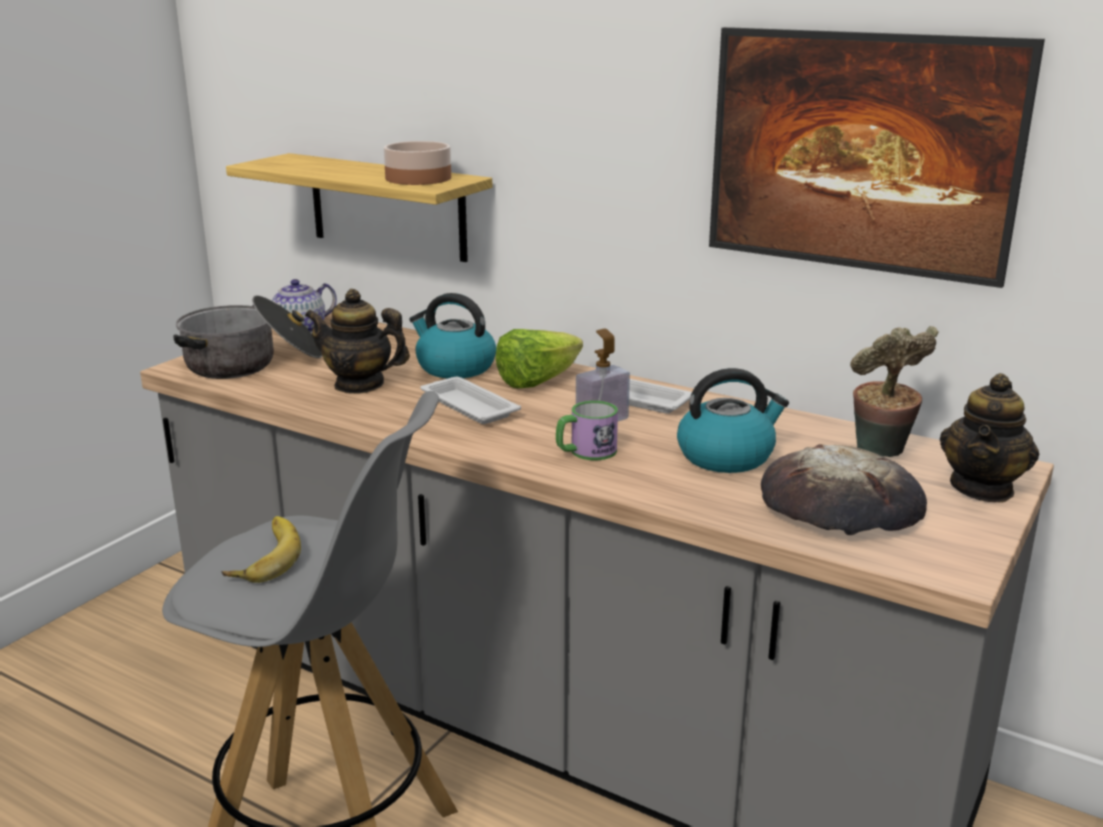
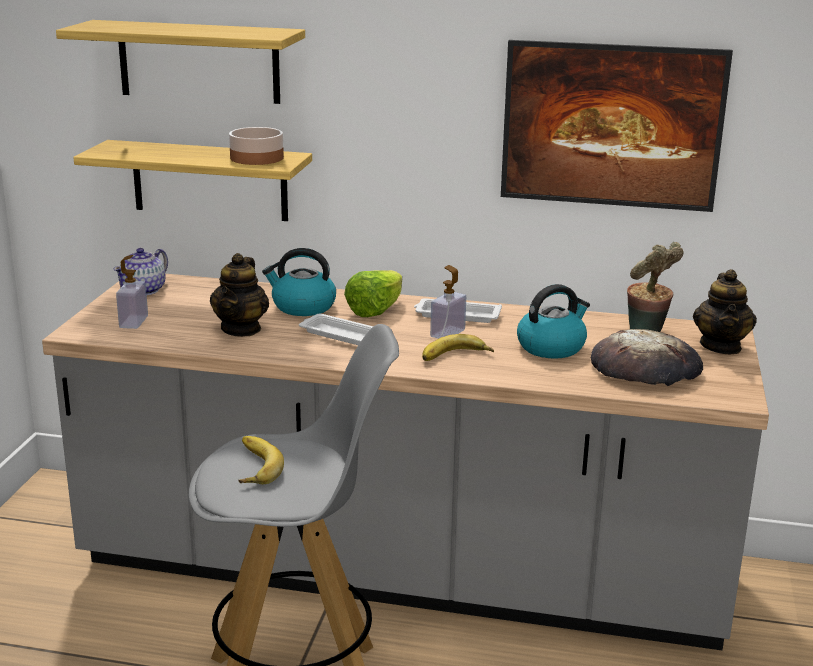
camera: 20 degrees left, 0 degrees up
(252, 363) = (133, 322): cooking pot -> soap dispenser
(359, 385) = (241, 329): teapot -> teapot turned 75 degrees counterclockwise
(374, 60) = (198, 62): none -> shelf
(585, 452) = (456, 357): mug -> banana

